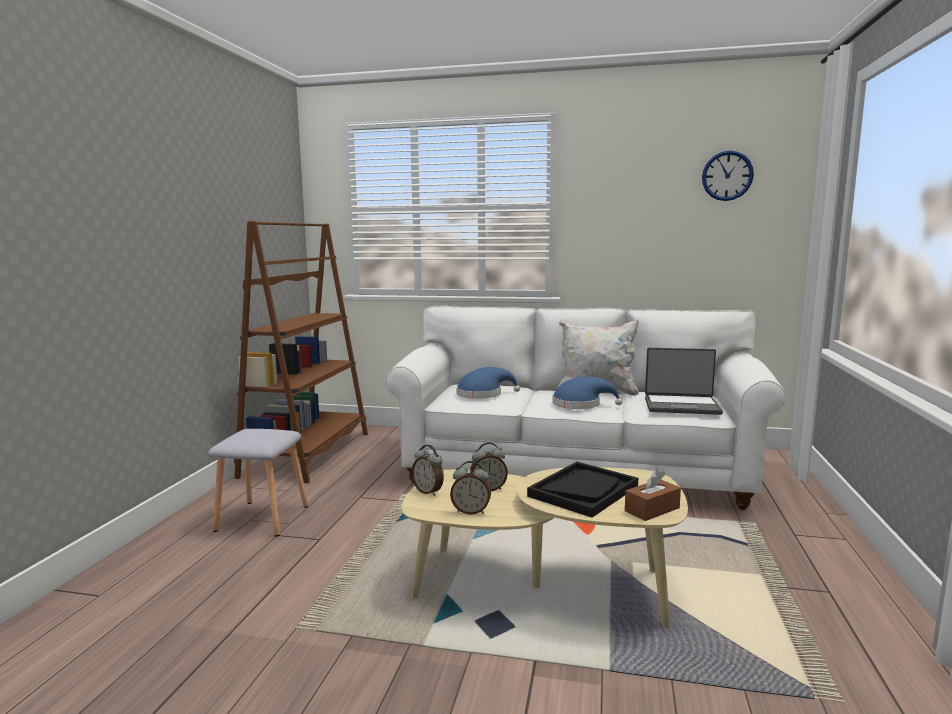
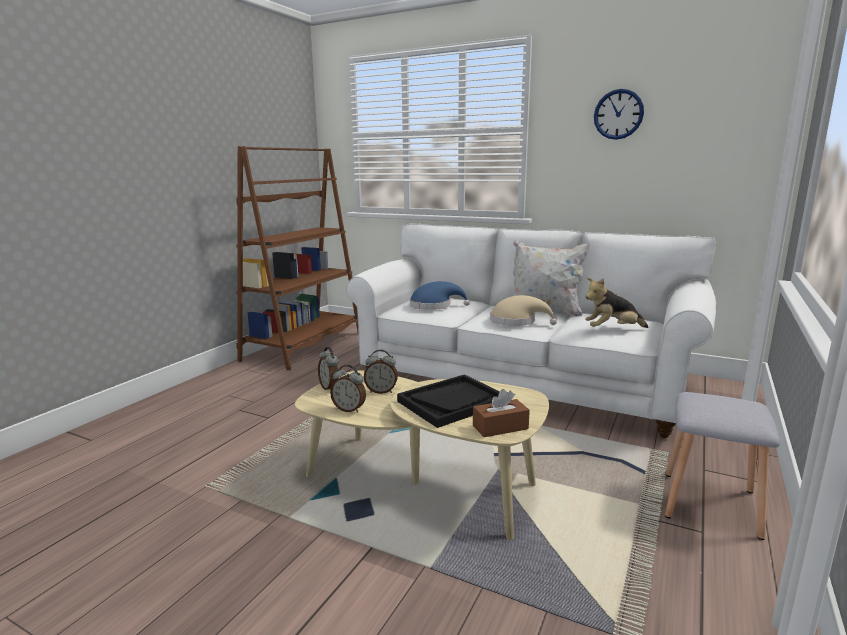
camera: 15 degrees right, 5 degrees up
(261, 518) = (236, 395): grey stool -> grey stool (708, 504)
(580, 404) = (516, 321): blue hat -> beige hat
(681, 406) = (612, 330): laptop -> plush toy
(727, 176) = (706, 93): wall clock -> wall clock (618, 114)

